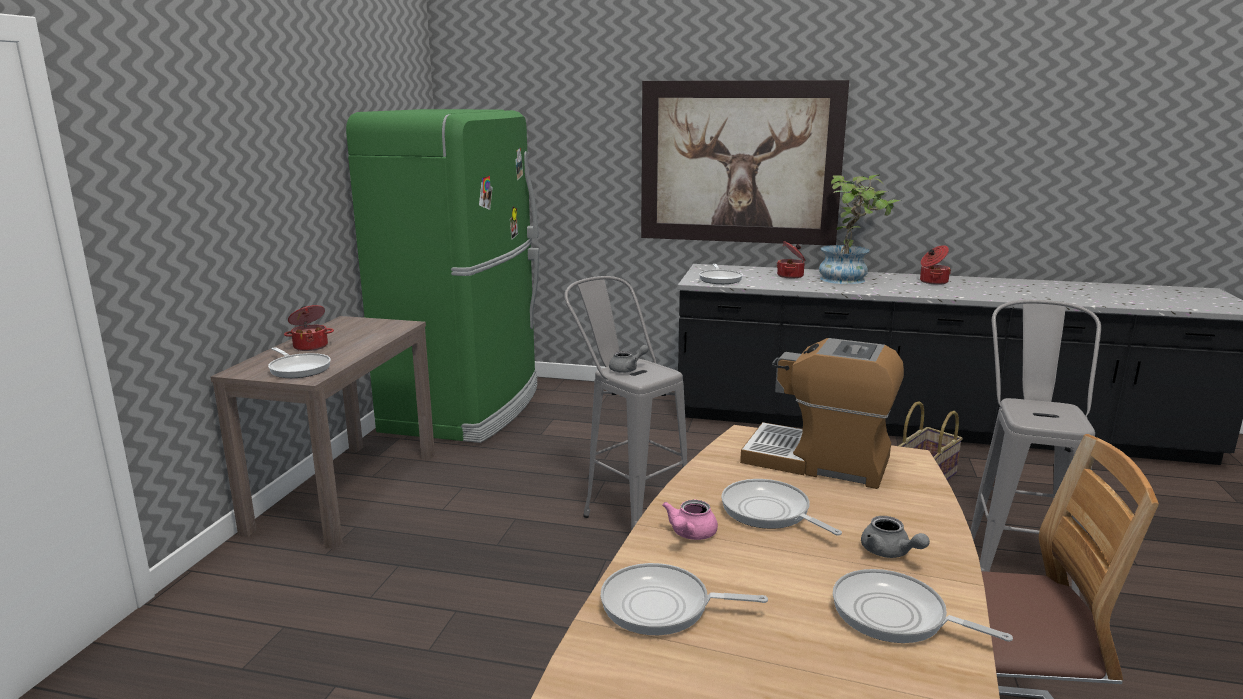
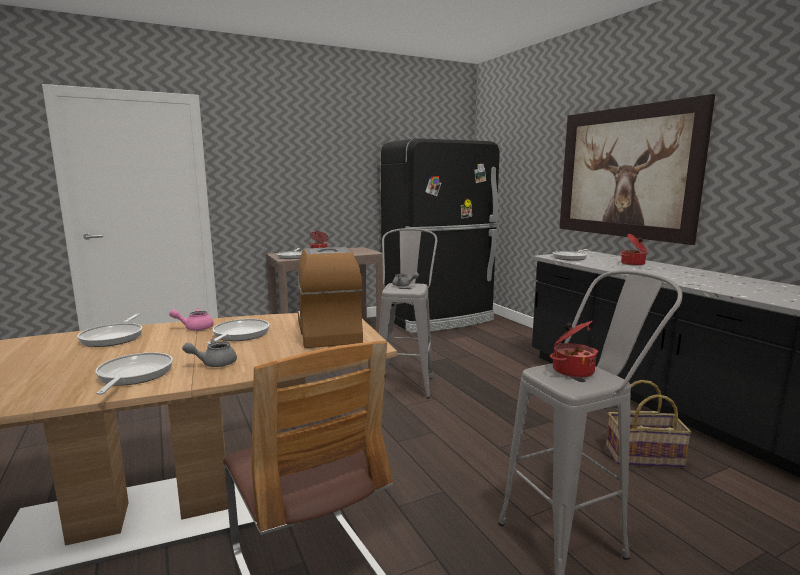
camera: 50 degrees right, 5 degrees down
(466, 408) = (438, 319): green fridge -> black fridge
(662, 606) = (114, 337): frying pan -> frying pan turned 150 degrees counterclockwise
(850, 279) = (677, 272): potted plant -> none
(889, 553) = (214, 363): grey teapot -> grey teapot turned 45 degrees clockwise
(932, 282) = (760, 285): cooking pot -> cooking pot (572, 370)

